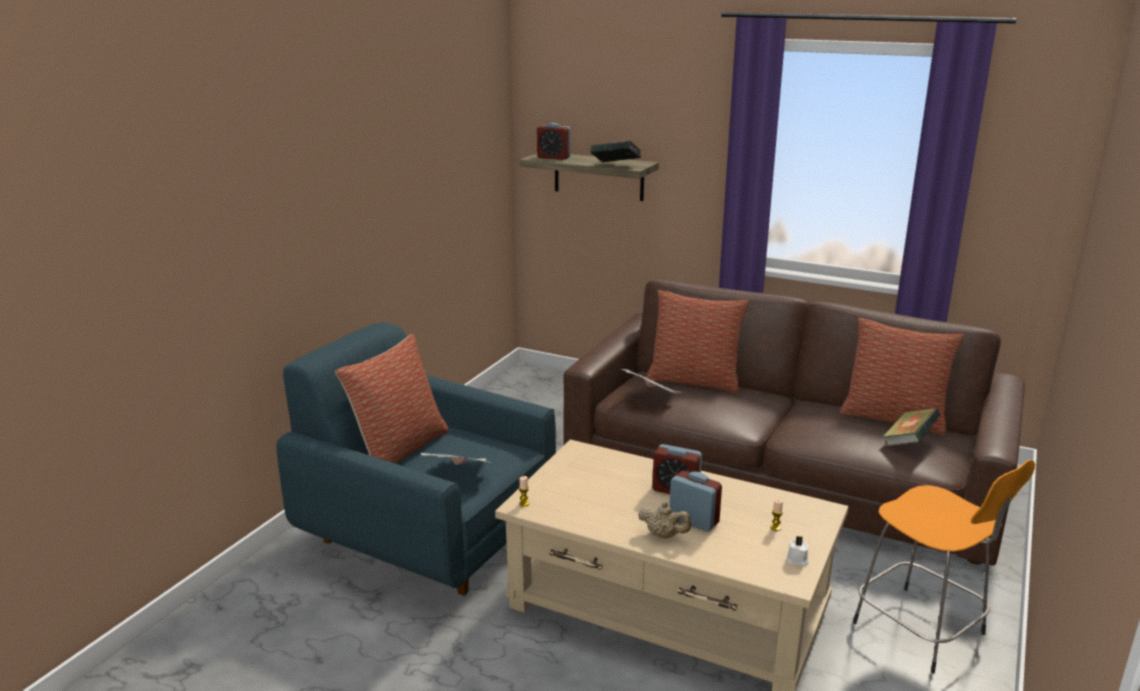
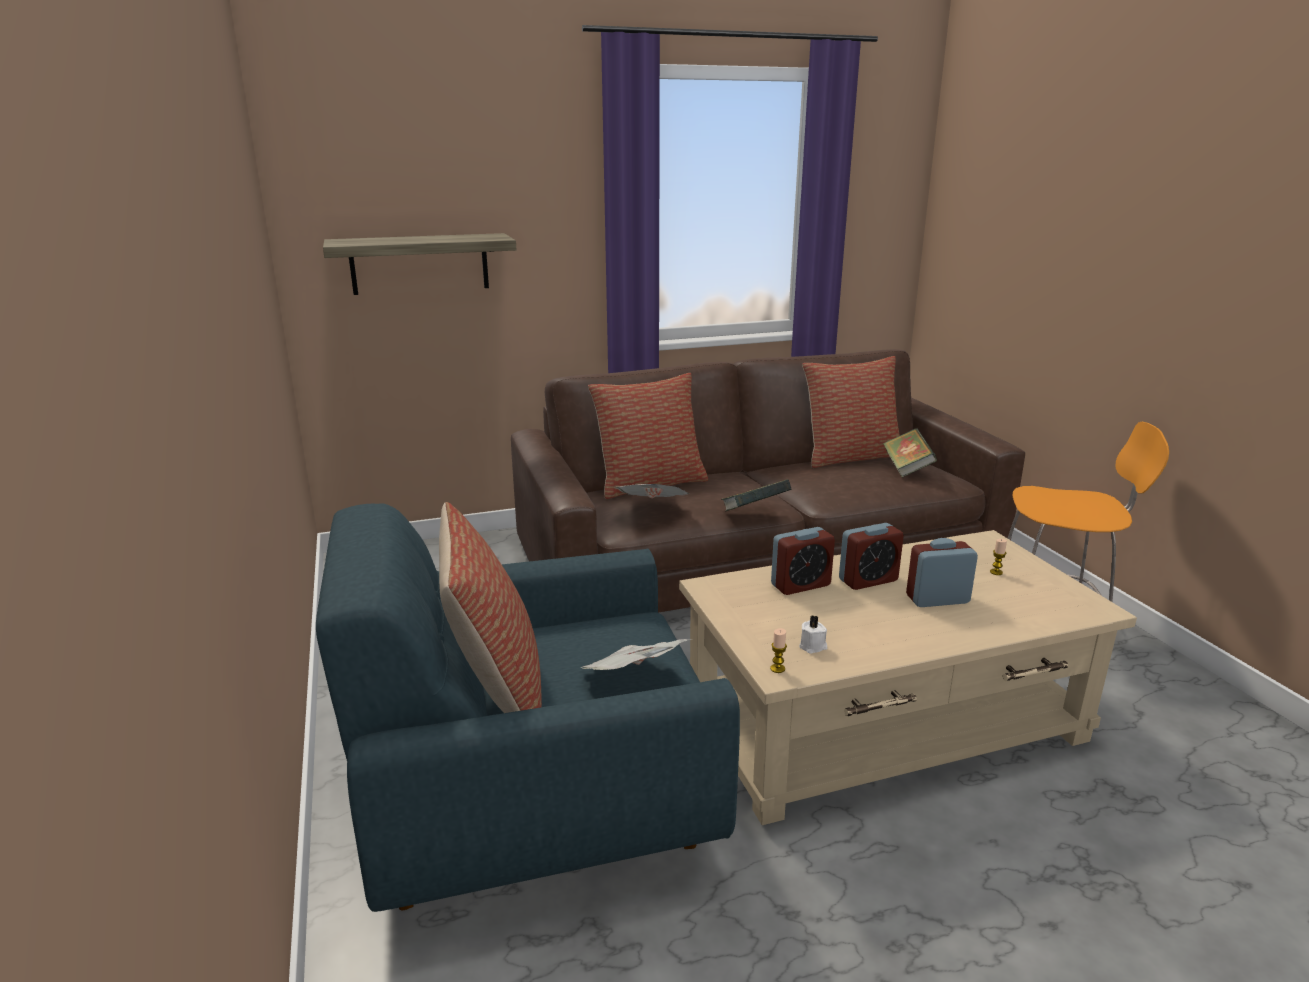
camera: 45 degrees left, 0 degrees up
(553, 157) = (365, 241): alarm clock -> alarm clock (800, 585)
(615, 166) = (471, 239): book -> book (754, 513)
(664, 535) = (948, 626): beige teapot -> none
(797, 560) = (1063, 590): white candle -> white candle (813, 646)

